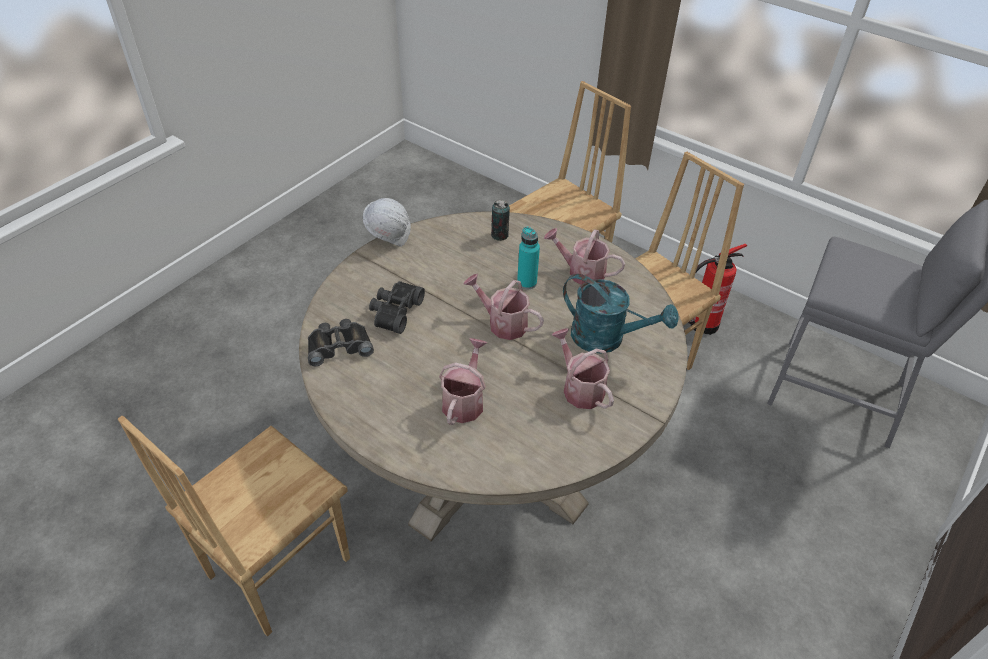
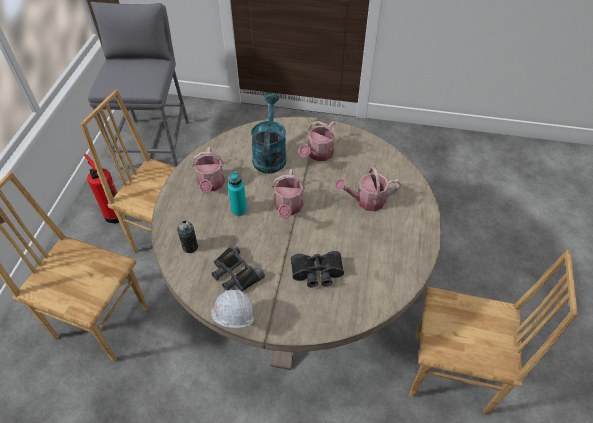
camera: 115 degrees left, 5 degrees up
(339, 345) = (372, 291): black binoculars -> black binoculars (235, 273)

